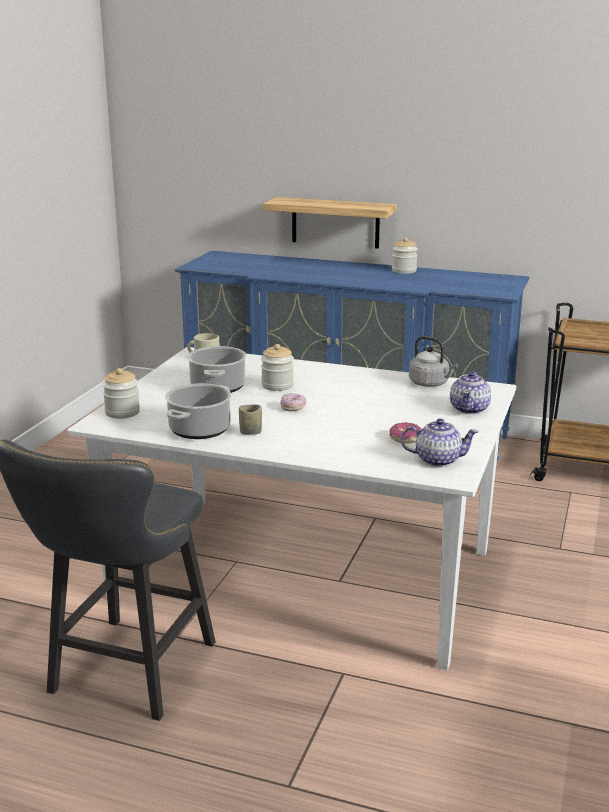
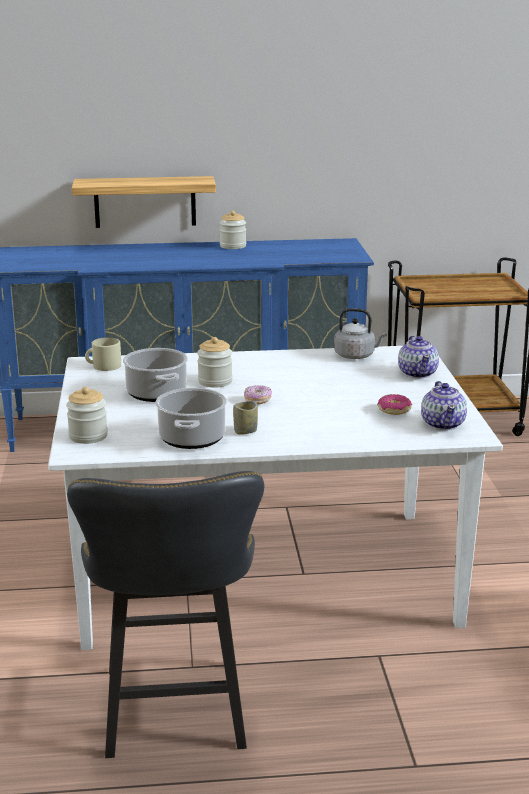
camera: 25 degrees left, 0 degrees up
(437, 460) = (443, 424): teapot -> teapot turned 105 degrees clockwise

